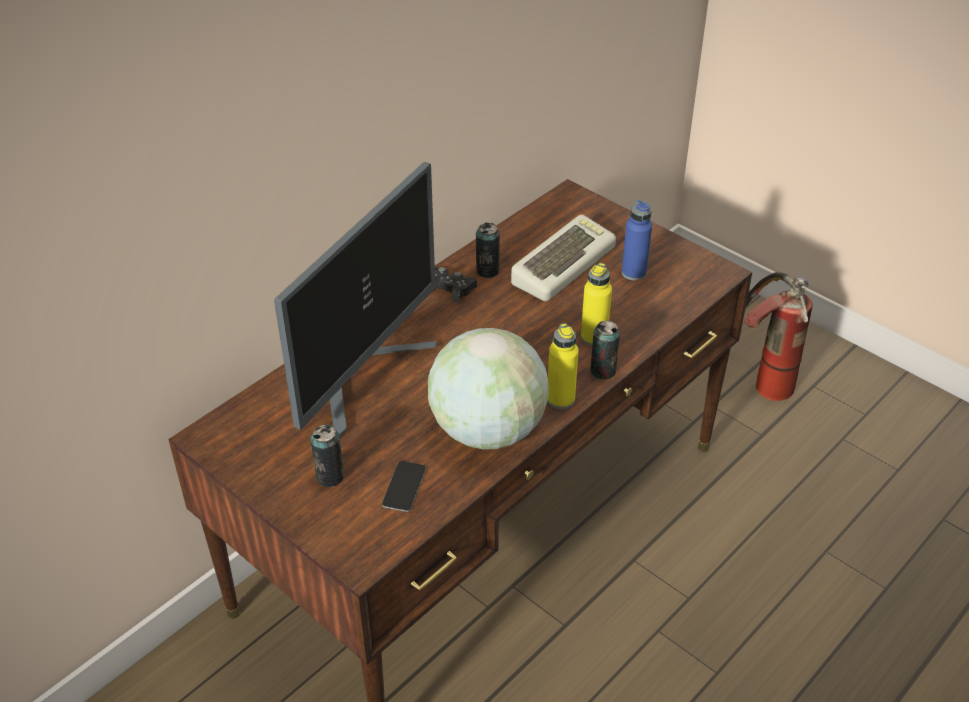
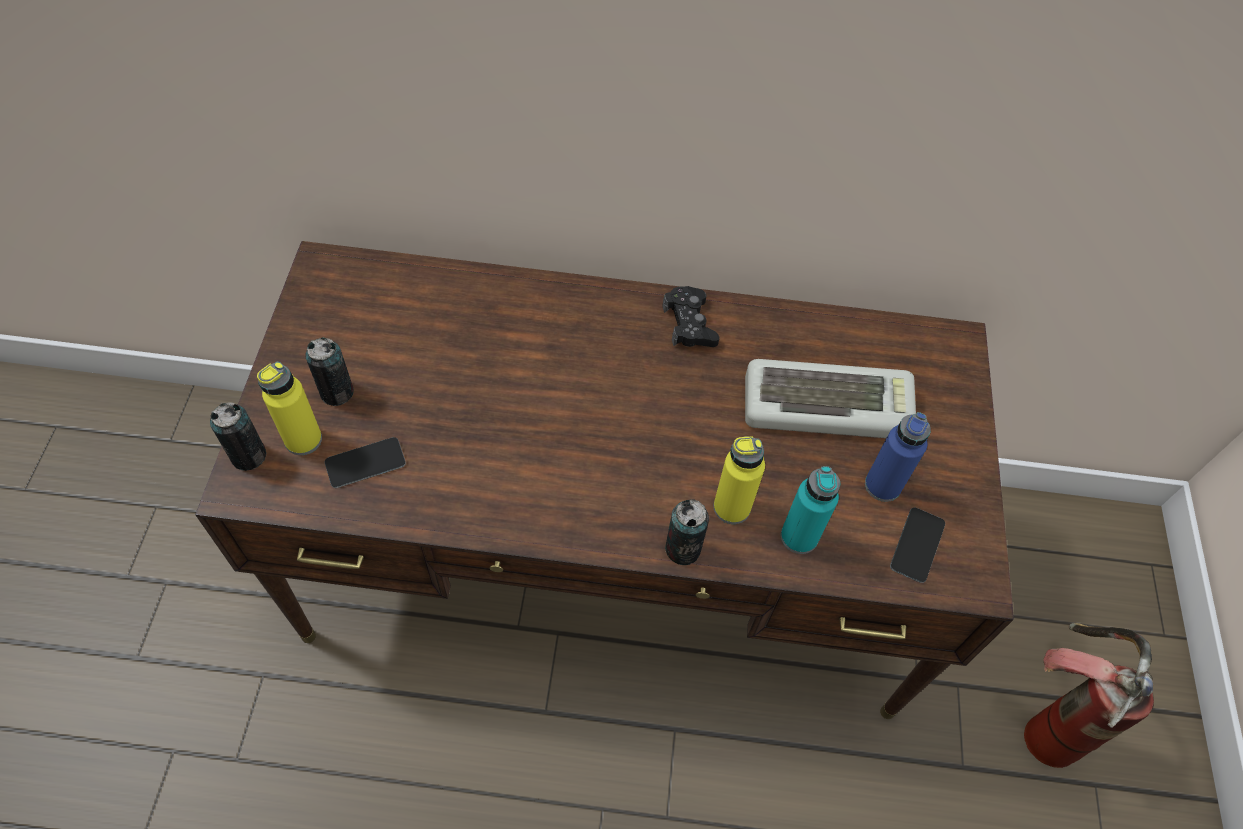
camera: 50 degrees right, 15 degrees up
(364, 374) = (498, 332): monitor -> none
(487, 271) = (750, 341): can -> can (248, 456)
(488, 430) = (500, 490): globe -> none
(560, 399) = (602, 532): yellow bottle -> yellow bottle (303, 439)
(636, 321) = (799, 536): none -> turquoise bottle
(681, 280) = (917, 545): none -> phone

